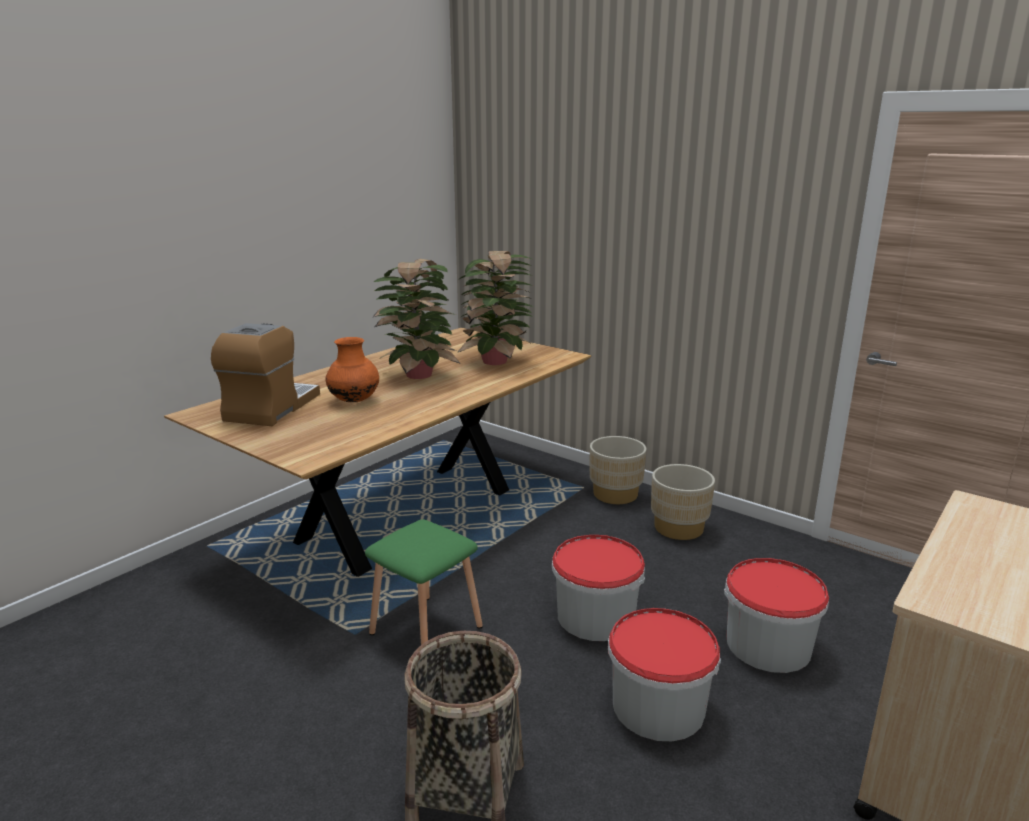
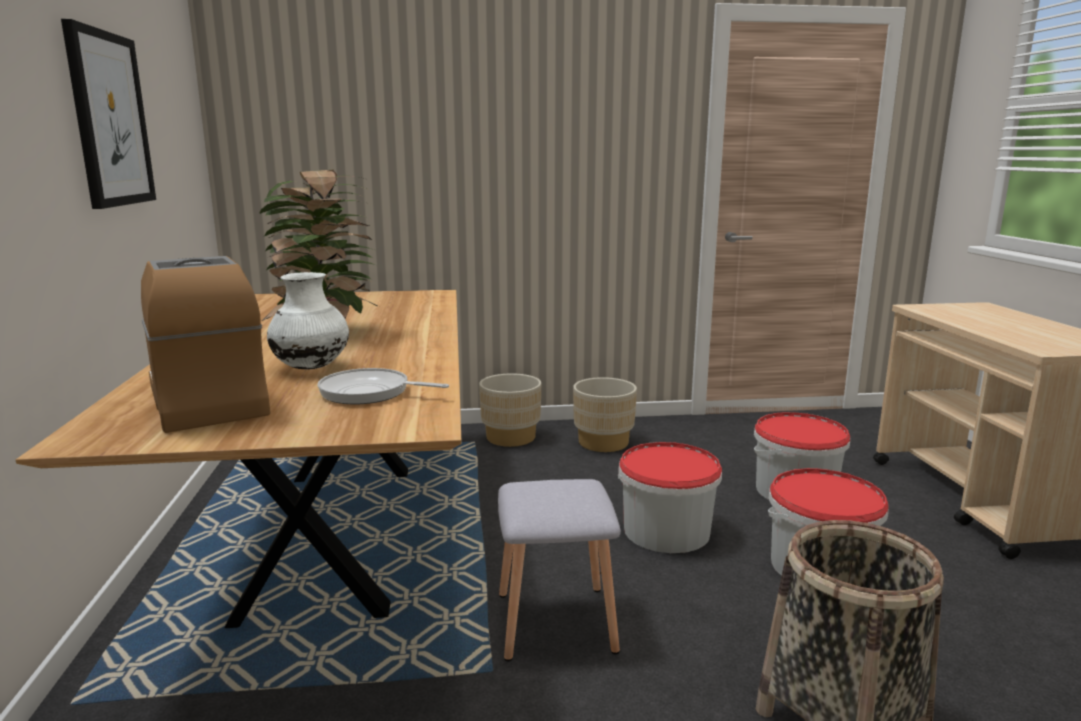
camera: 45 degrees left, 5 degrees down
(326, 216) = (109, 120): none -> picture
(337, 428) = (370, 393): none -> frying pan
(354, 401) = (311, 368): orange vase -> white vase
(425, 631) = (557, 623): green stool -> grey stool
(496, 362) = (380, 309): potted plant -> none

